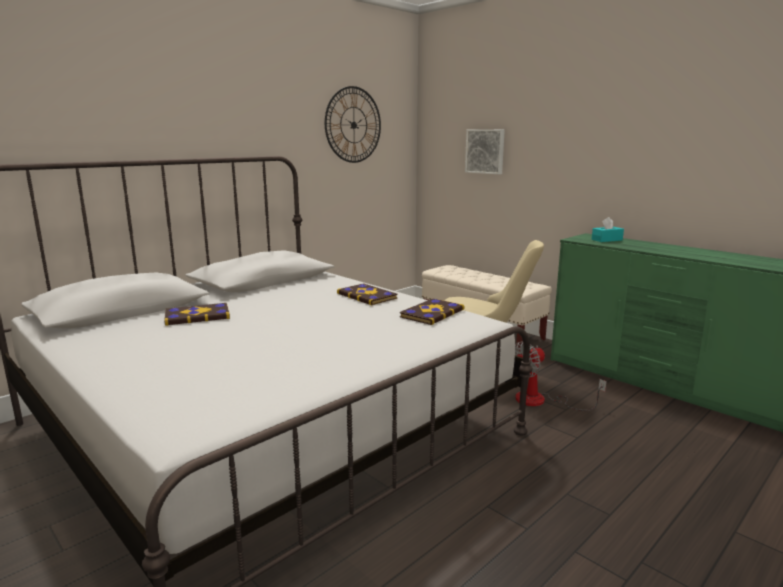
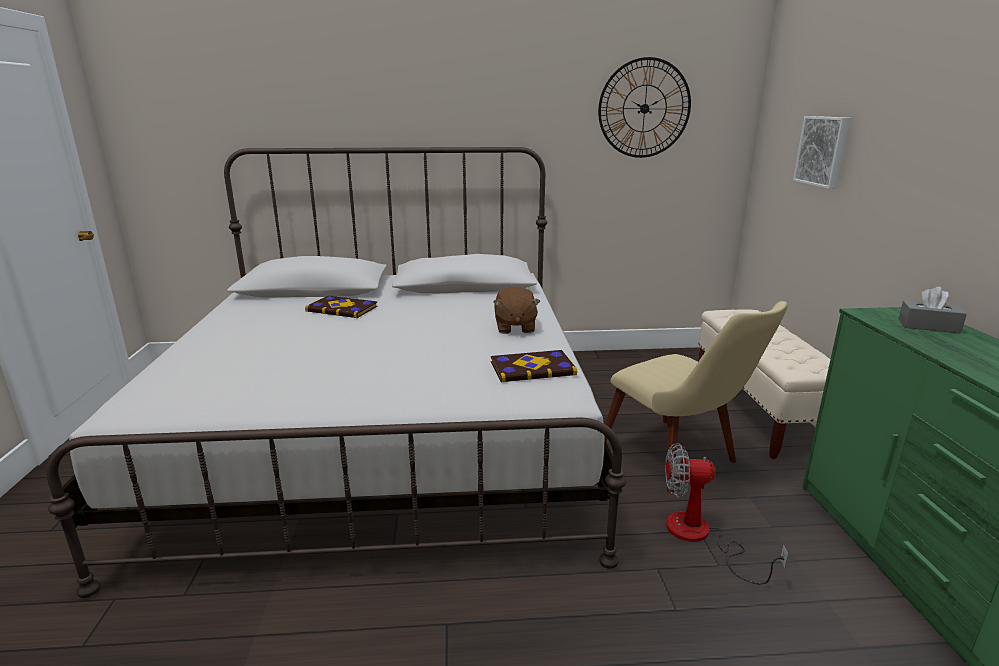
camera: 40 degrees right, 5 degrees up
(367, 296) = (514, 327): book -> brown plush toy
(607, 240) = (928, 326): turquoise tissue box -> grey tissue box

